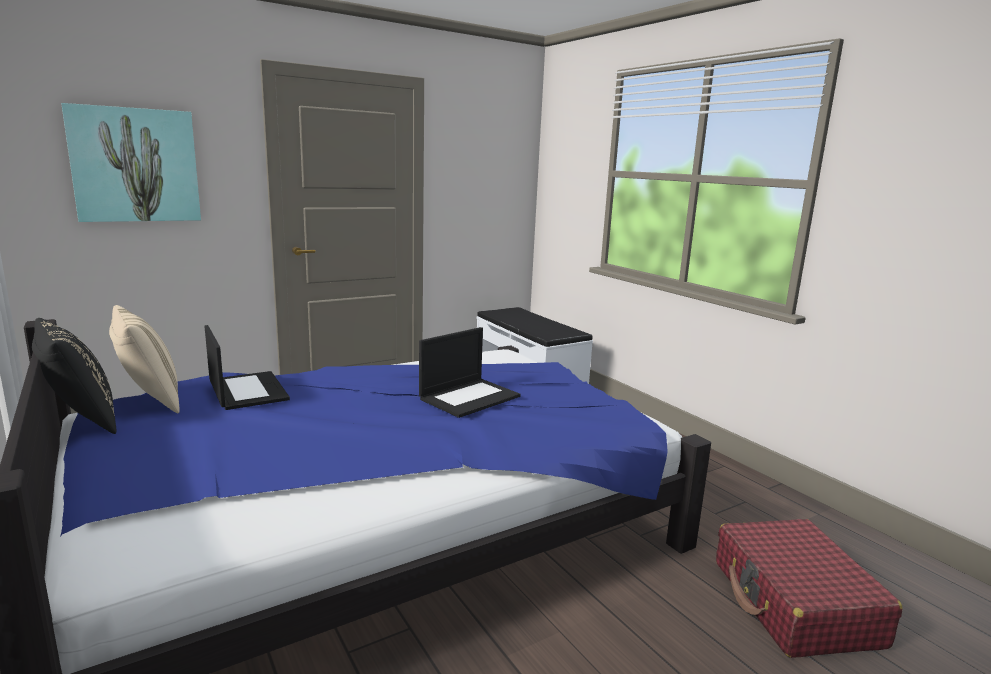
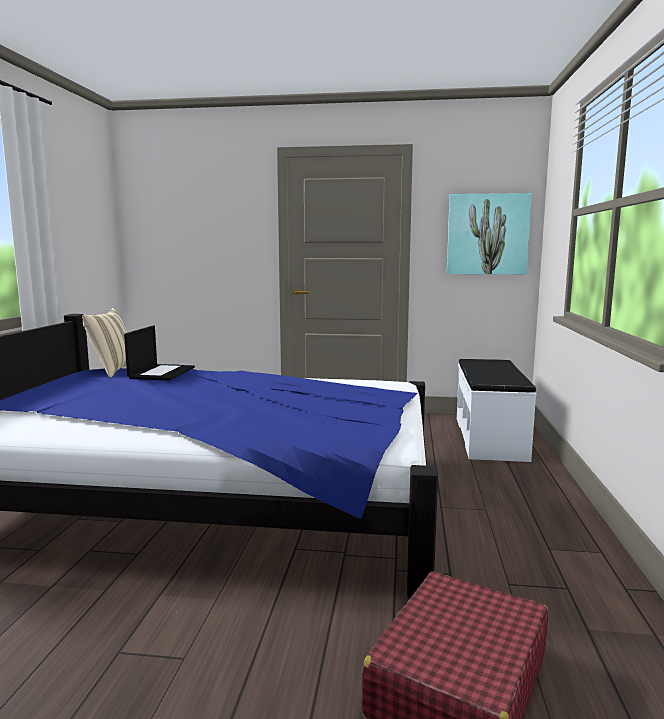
camera: 40 degrees right, 5 degrees down
(80, 422) = (67, 373): black pillow -> none
(135, 165) = (194, 229): picture -> picture (487, 234)
(470, 397) = (277, 398): laptop -> none

